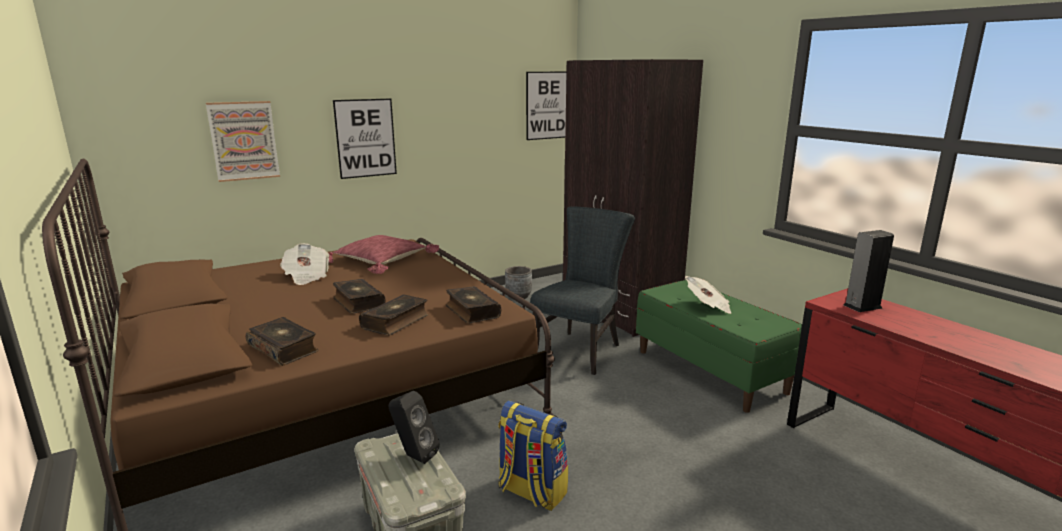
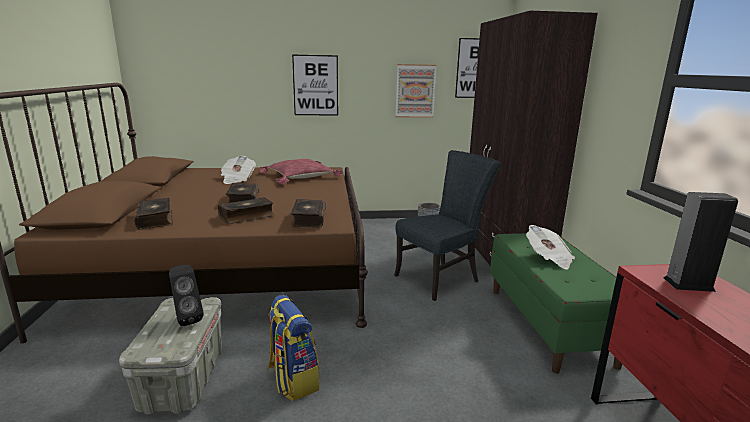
camera: 25 degrees right, 0 degrees up
(244, 141) = (227, 81): picture -> picture (415, 91)

